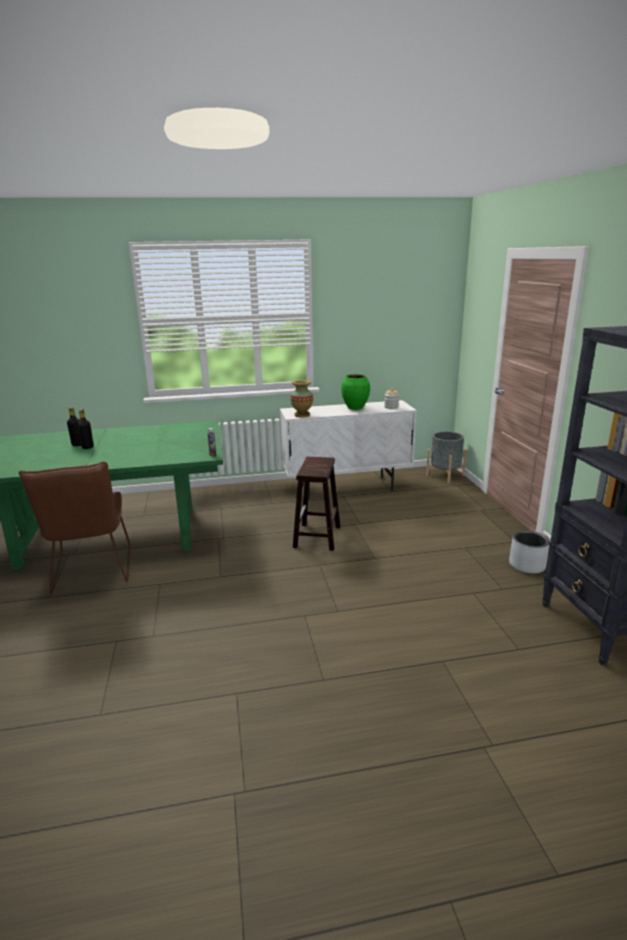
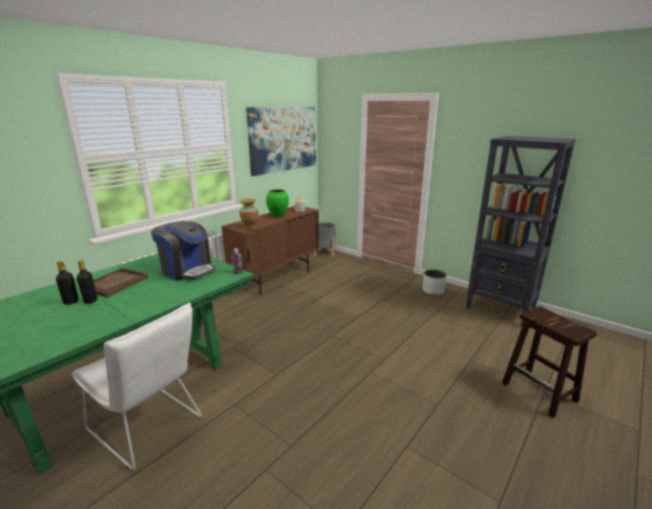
camera: 40 degrees left, 0 degrees up
(92, 571) = (149, 427): brown chair -> white chair
(121, 439) = (115, 283): none -> brown tray
(181, 442) = (187, 270): none -> coffee machine
(317, 537) = (304, 317): brown stool -> brown stool (540, 392)
(347, 488) = (276, 278): white cabinet -> brown cabinet
(398, 310) = (284, 139): none -> picture

